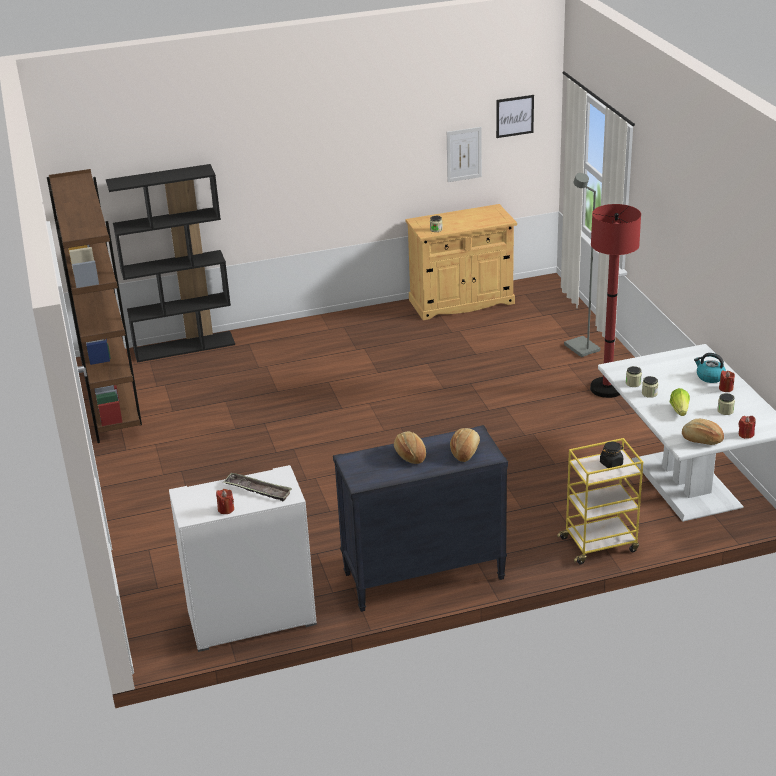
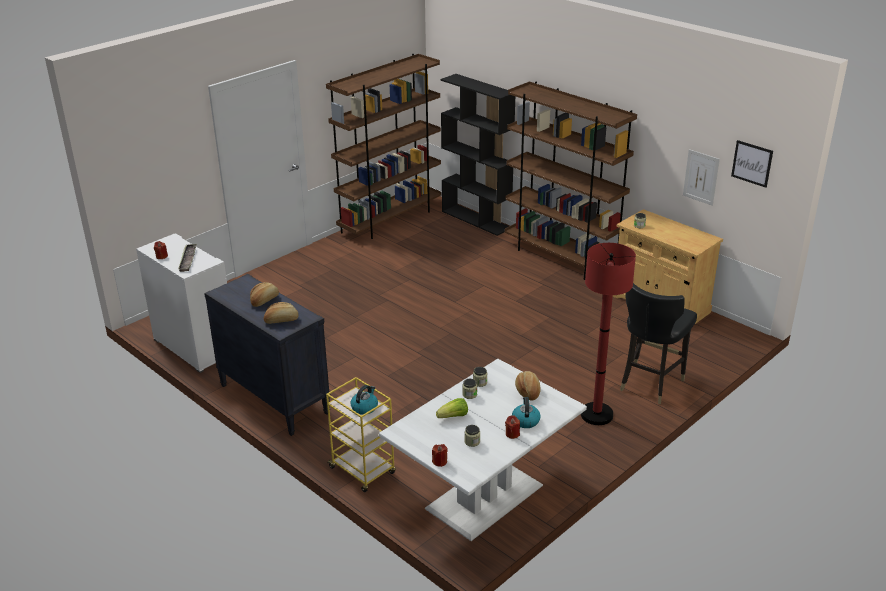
camera: 60 degrees right, 0 degrees up
(326, 323) = (561, 258): none -> brown bookcase
(581, 348) = (650, 383): grey floor lamp -> black chair
(611, 463) = (364, 407): black jar -> kettle
(702, 440) = (414, 439): bread -> bread (528, 391)

